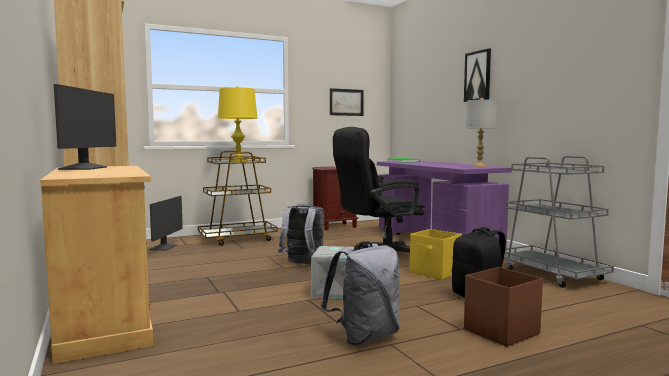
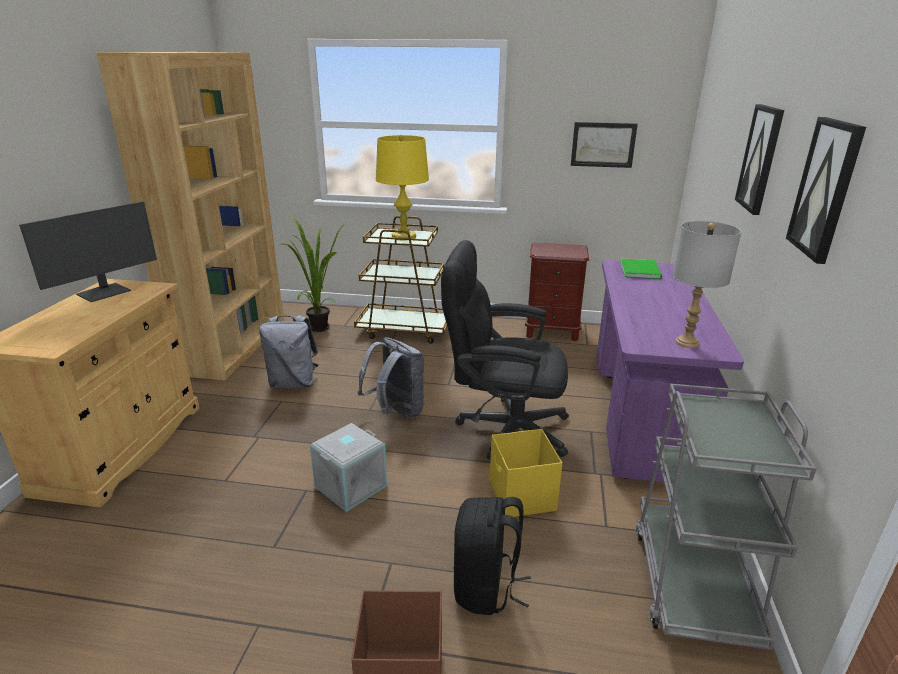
camera: 35 degrees right, 20 degrees up
(164, 247) = (319, 326): monitor -> potted plant
(365, 337) = (255, 596): grey backpack -> grey backpack (293, 383)
(543, 64) = (825, 189): none -> picture

